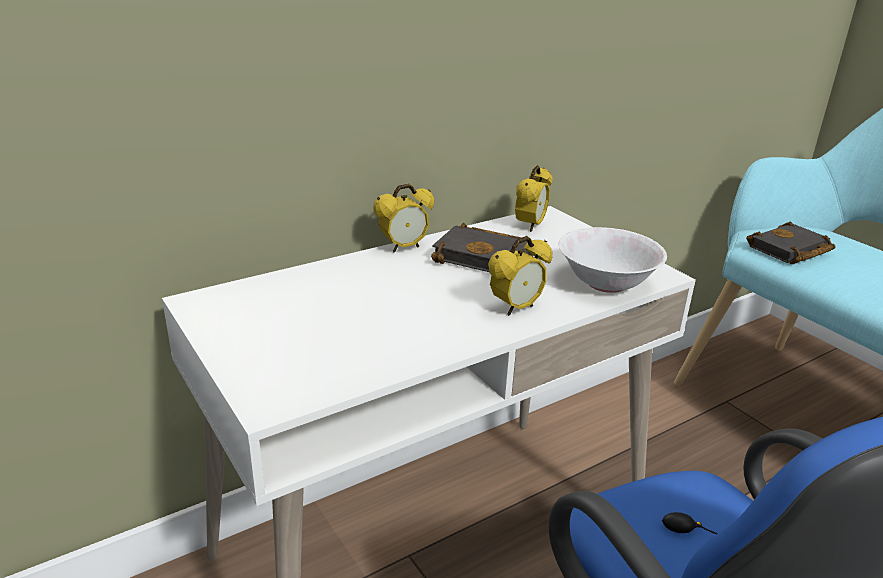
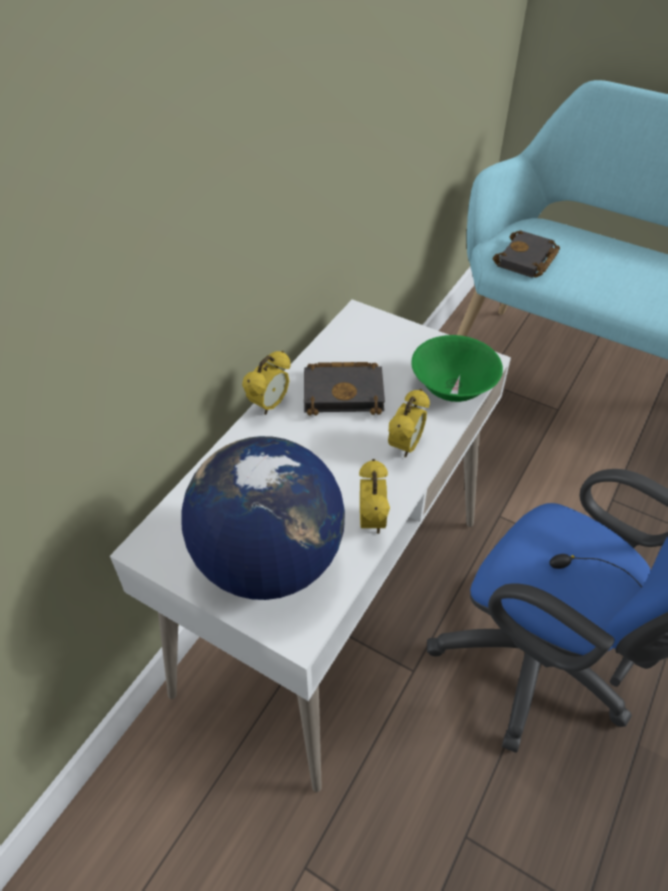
camera: 25 degrees left, 20 degrees up
(295, 343) = (268, 560): none -> globe
(530, 226) = (353, 335): alarm clock -> alarm clock (372, 521)
(605, 283) = (452, 388): white bowl -> green bowl

